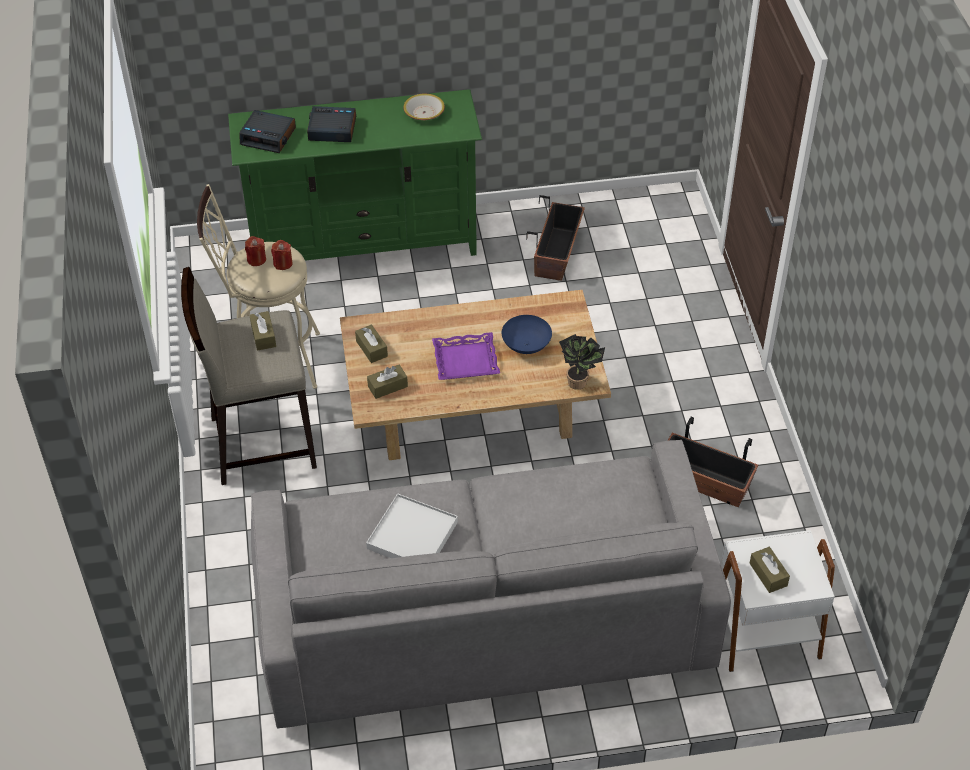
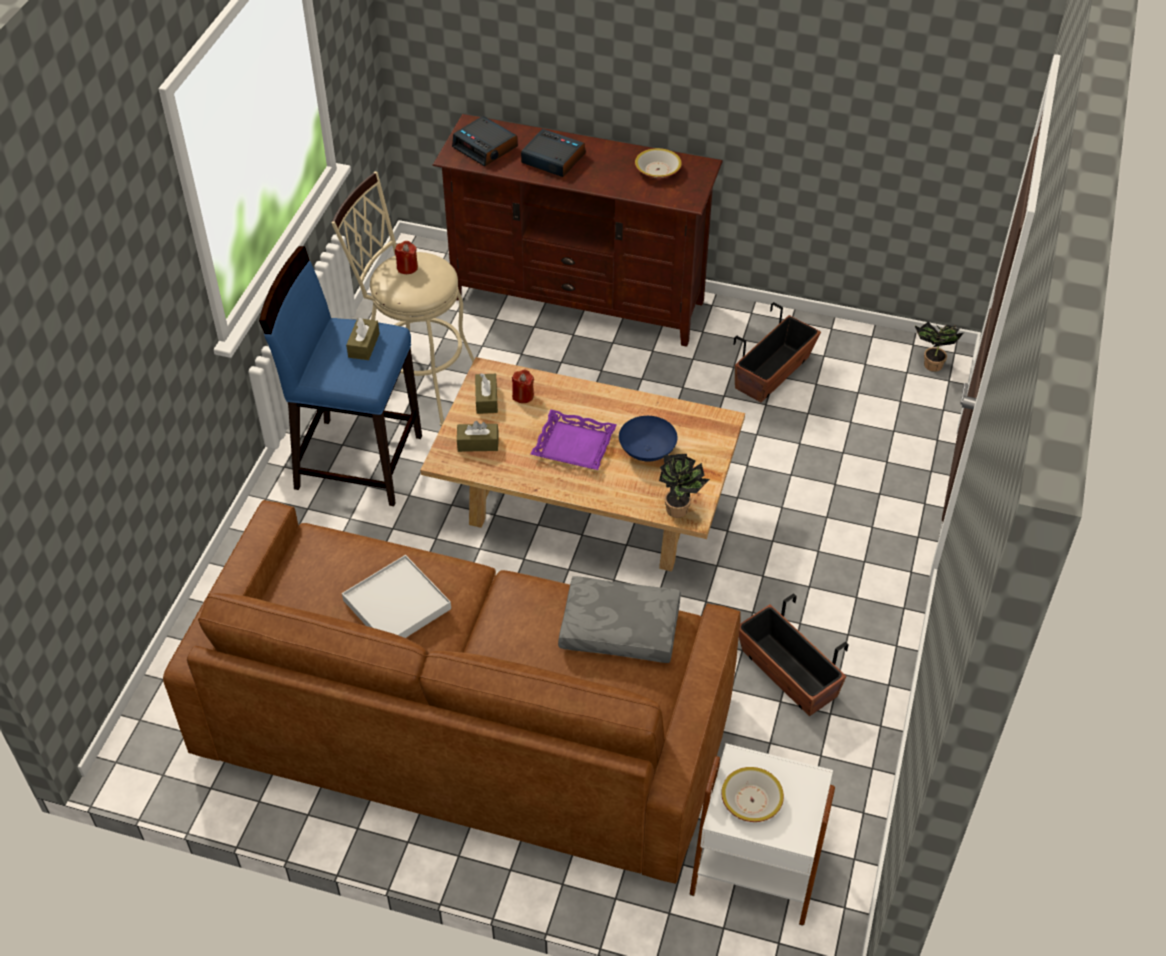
camera: 25 degrees right, 0 degrees up
(261, 442) = (357, 461): beige stool -> blue stool
(283, 263) = (430, 280): red candle -> red candle (523, 395)
(364, 244) = (579, 299): green tv stand -> brown tv stand
(484, 617) = (465, 724): grey sofa -> brown sofa
(596, 489) = (618, 630): none -> grey pillow
(672, 208) = (930, 366): none -> potted plant
(768, 574) = (751, 800): brown tissue box -> bowl

